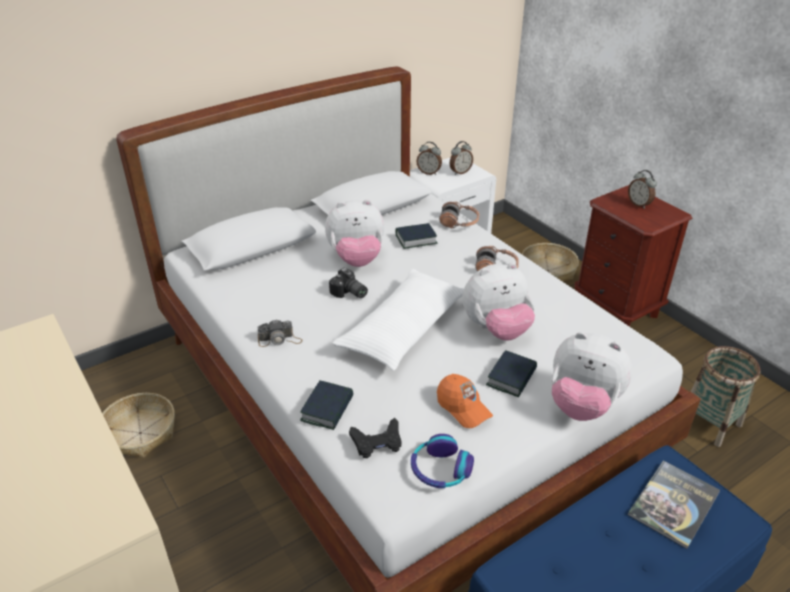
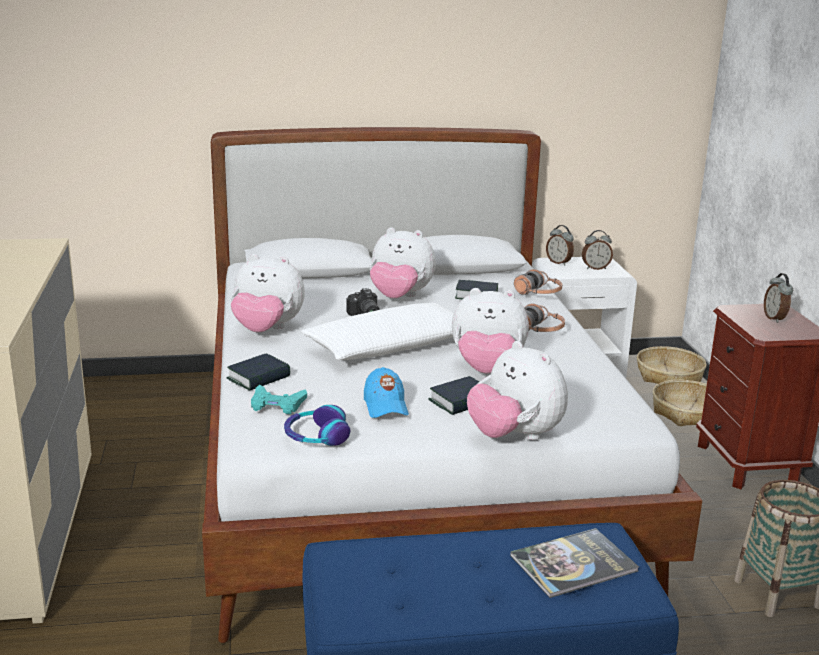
camera: 25 degrees right, 15 degrees down
(140, 433) = (144, 429): basket -> basket (668, 376)
(280, 340) = (267, 330): camera -> plush toy
(377, 442) = (277, 404): black game controller -> turquoise game controller
(463, 408) = (385, 406): orange cap -> blue cap

